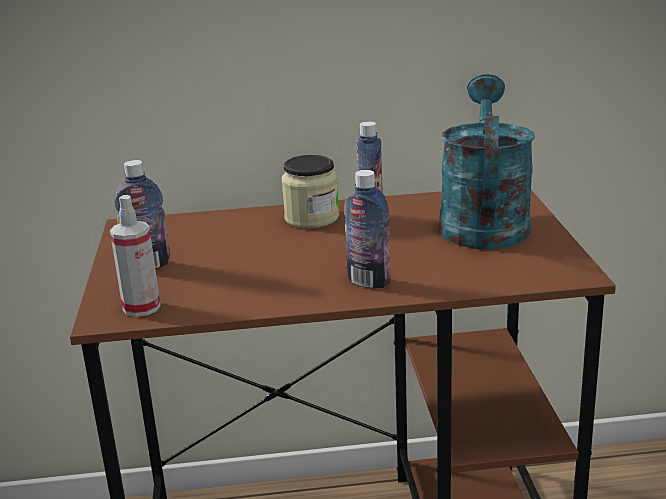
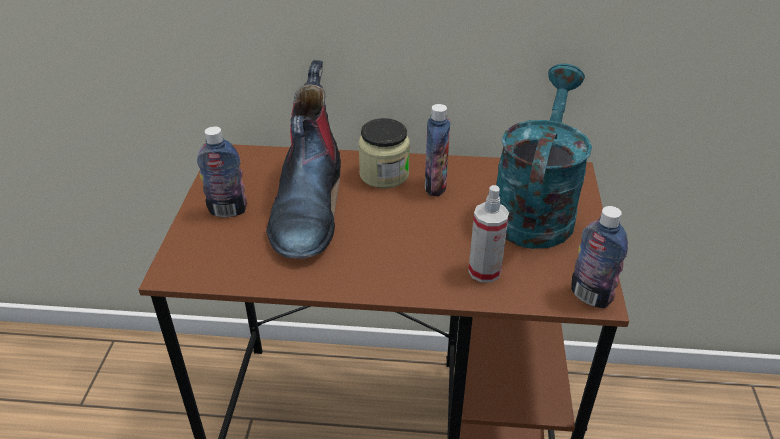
camera: 10 degrees right, 15 degrees up
(141, 307) = (206, 265): spray bottle -> spray bottle (484, 271)
(238, 250) = (308, 206): none -> boot
(368, 281) = (406, 270): bottle -> bottle (590, 296)

